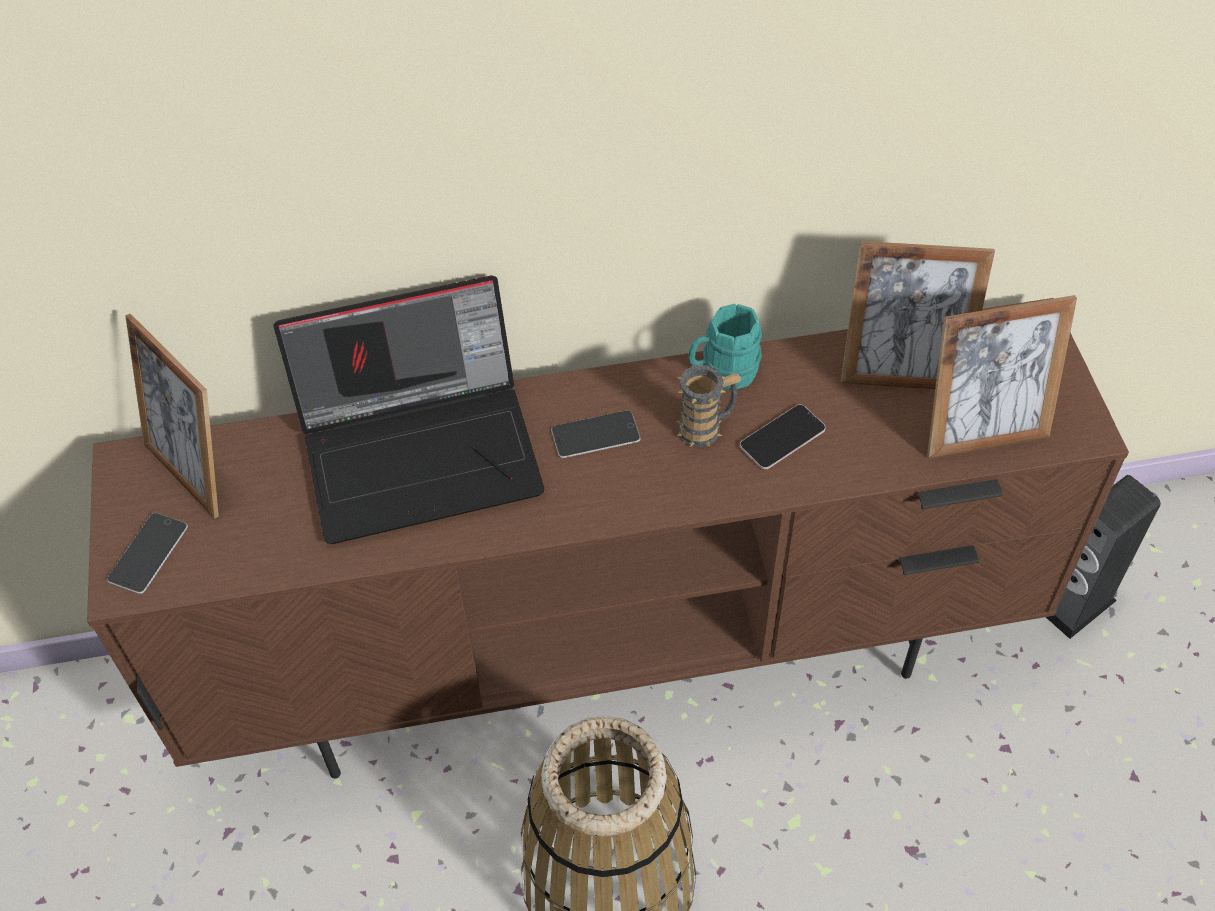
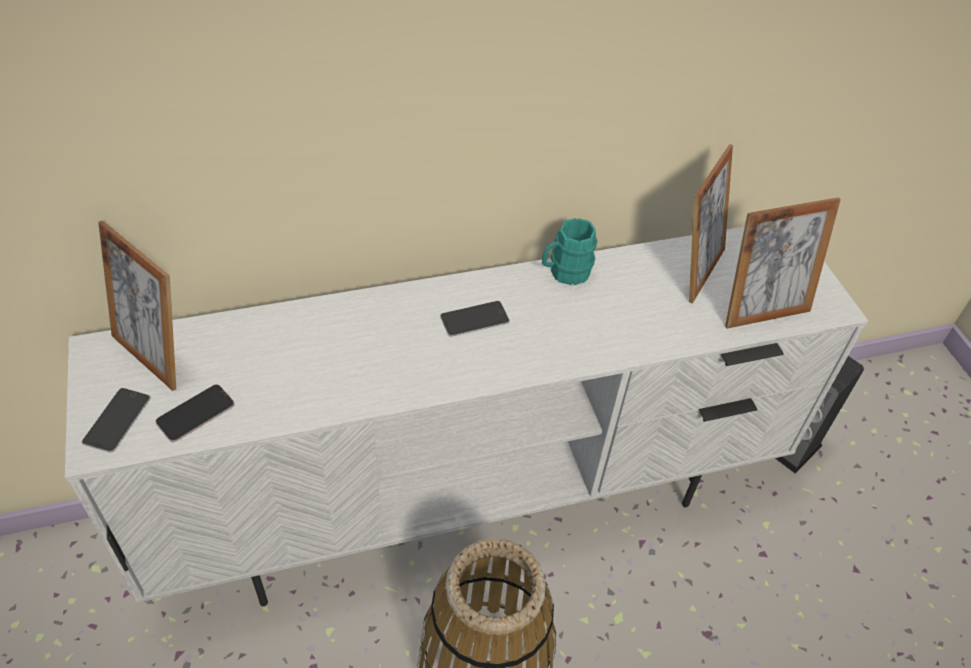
camera: 10 degrees left, 5 degrees down
(423, 450) = (341, 334): laptop -> none
(616, 658) = (474, 503): brown tv stand -> white tv stand
(706, 428) = (558, 312): mug -> none
(782, 438) = (616, 317): phone -> phone (195, 413)
(902, 373) = (696, 270): picture frame -> picture frame turned 60 degrees counterclockwise

